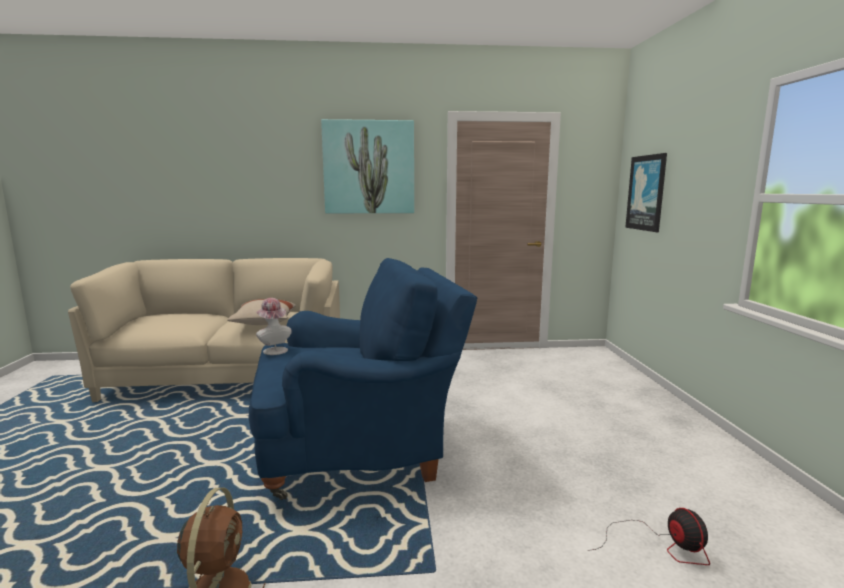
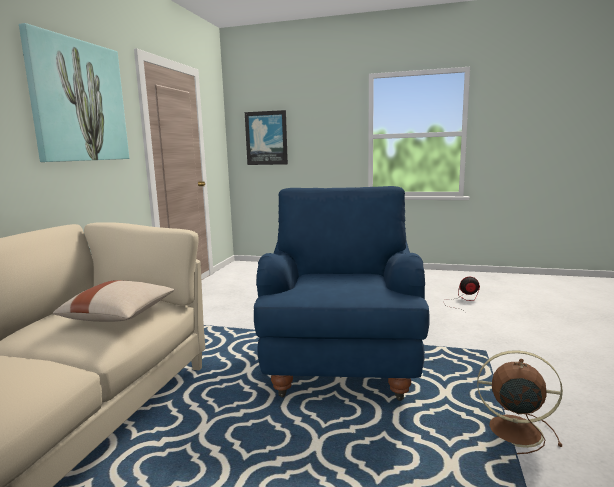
camera: 70 degrees left, 0 degrees up
(274, 350) = (300, 294): hat -> none

